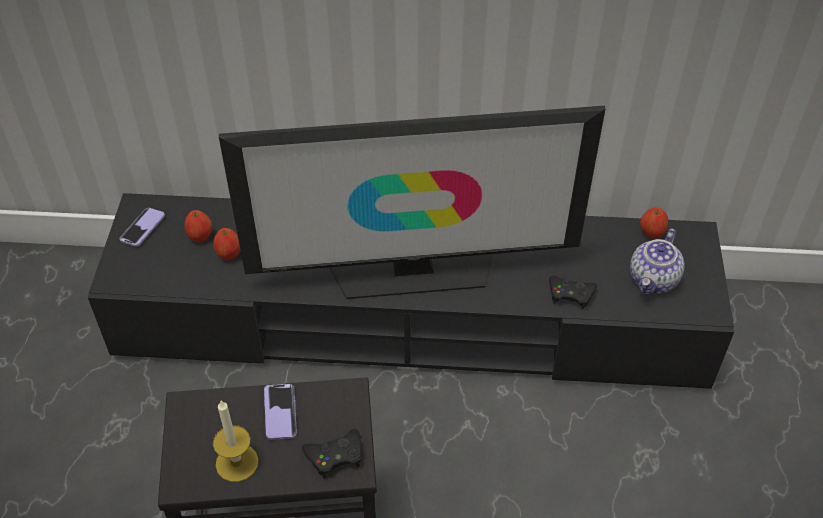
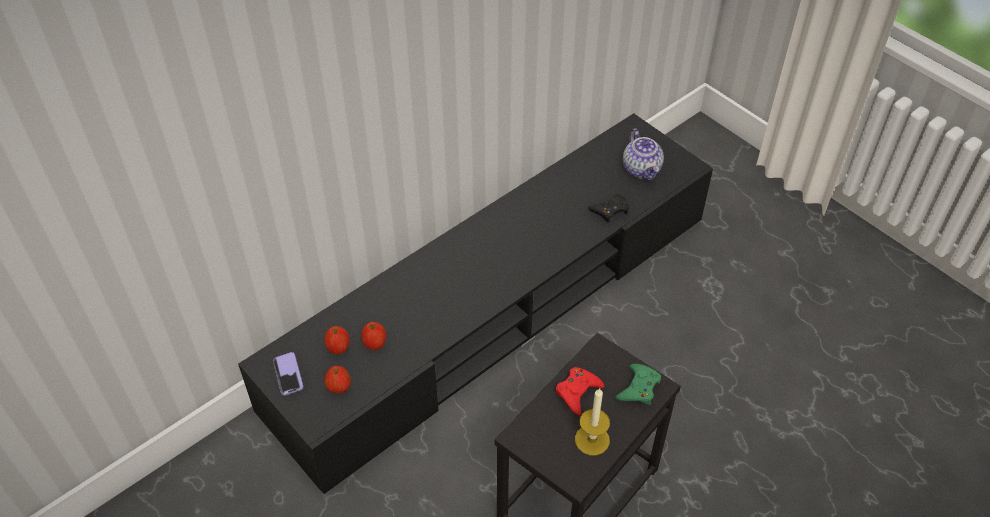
camera: 45 degrees left, 0 degrees up
(280, 412) = (577, 392): phone -> red game controller
(335, 456) = (638, 388): black game controller -> green game controller
(413, 270) = (505, 264): television -> none
(651, 233) = (609, 143): apple -> apple (339, 388)

